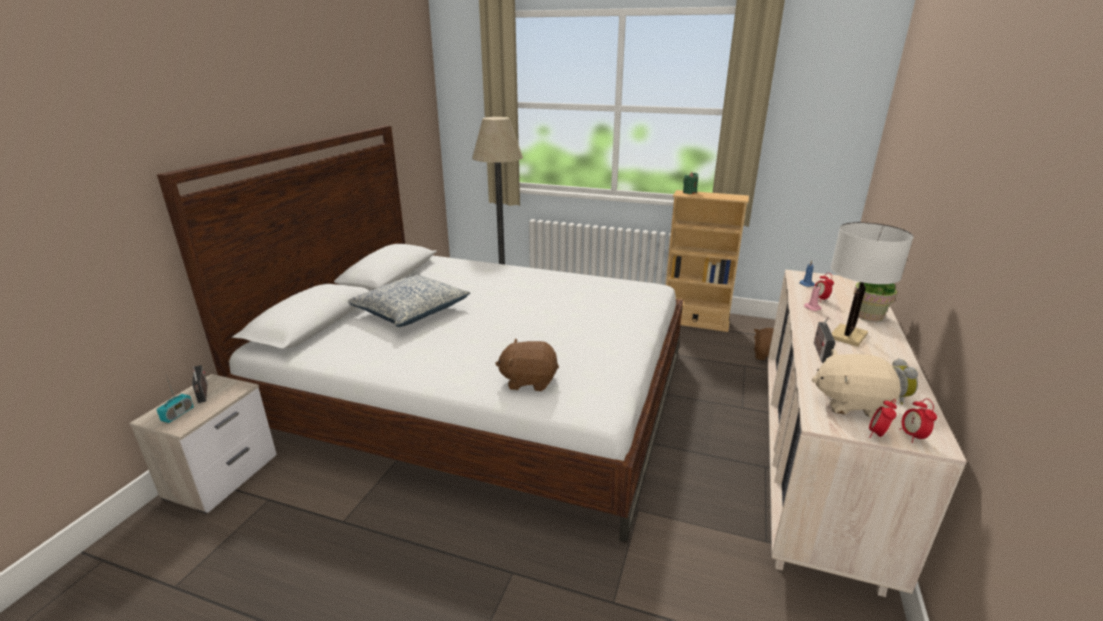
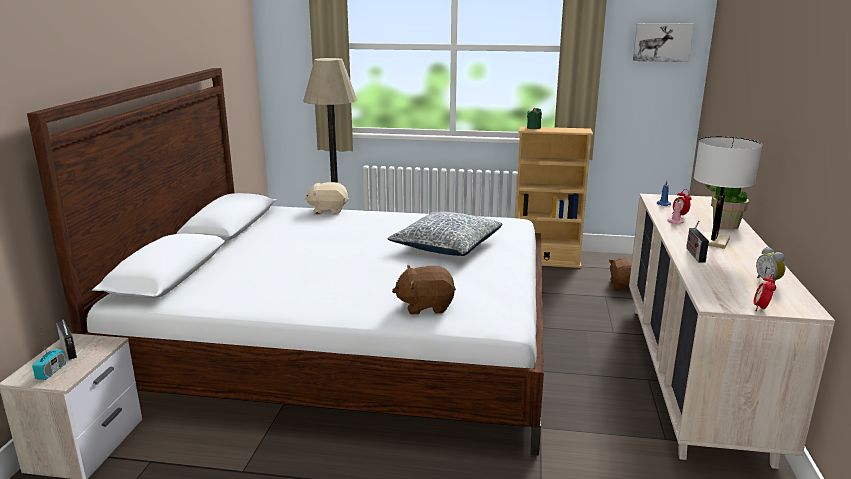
camera: 10 degrees left, 5 degrees down
(411, 311) = (273, 257): pillow -> pillow (446, 246)
(833, 107) = (662, 42): none -> picture
(850, 403) = (732, 289): beige plush toy -> beige plush toy (328, 210)
(912, 436) = (789, 307): alarm clock -> none

